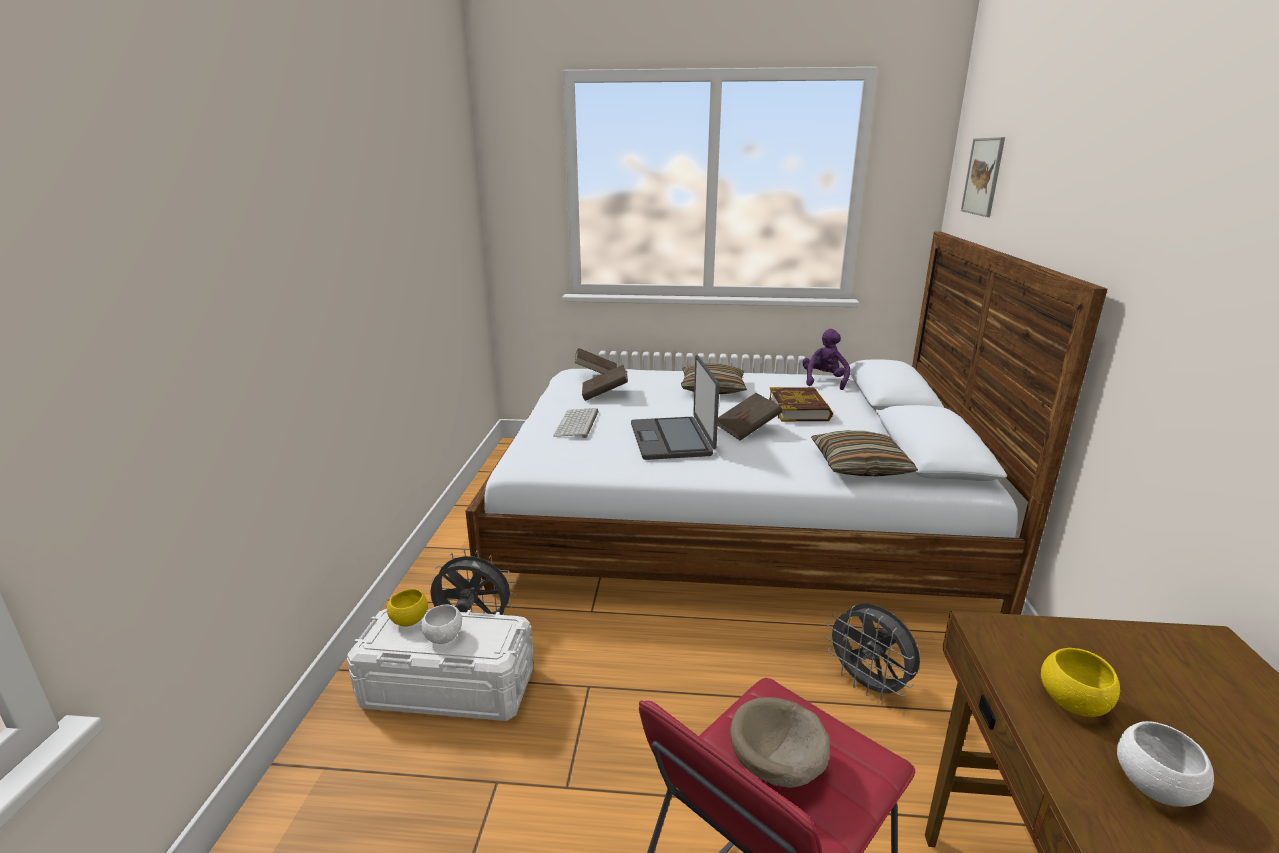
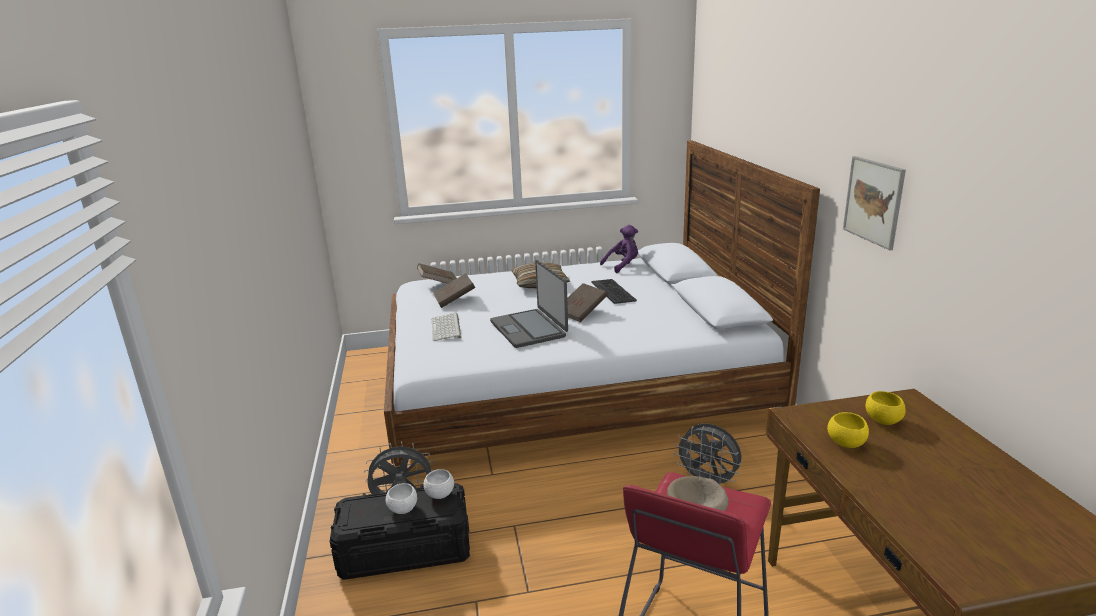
camera: 15 degrees left, 0 degrees up
(409, 620) = (368, 503): yellow bowl -> yellow bowl (882, 420)
(448, 688) = (405, 550): white storage box -> black storage box
(799, 410) = (613, 291): book -> keyboard
(824, 381) = (622, 266): purple plush toy -> purple plush toy turned 60 degrees clockwise
(860, 466) = (673, 328): pillow -> none
(983, 176) = (720, 102): picture -> picture (873, 201)
(1154, 787) = (892, 473): white bowl -> white bowl (440, 494)

